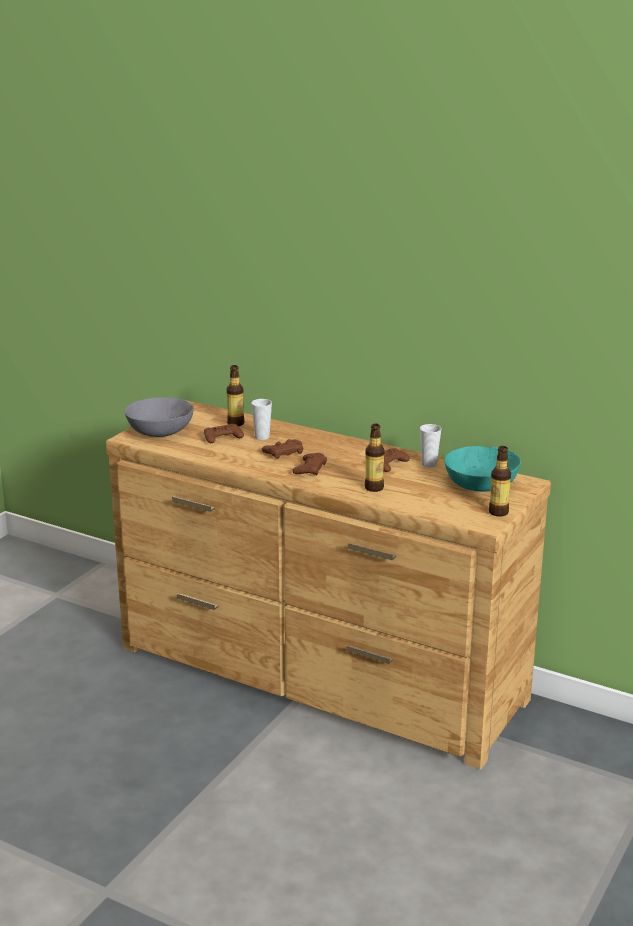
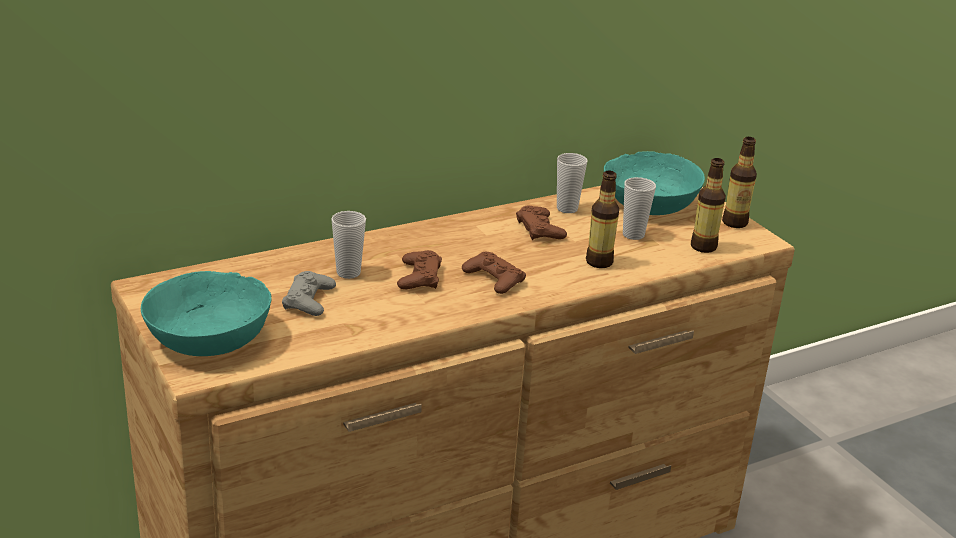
camera: 60 degrees left, 5 degrees up
(160, 430) = (207, 337): grey bowl -> turquoise bowl
(222, 437) = (309, 300): brown game controller -> grey game controller
(235, 423) = (272, 273): bottle -> bottle (703, 247)
(426, 488) = (633, 235): none -> cup

